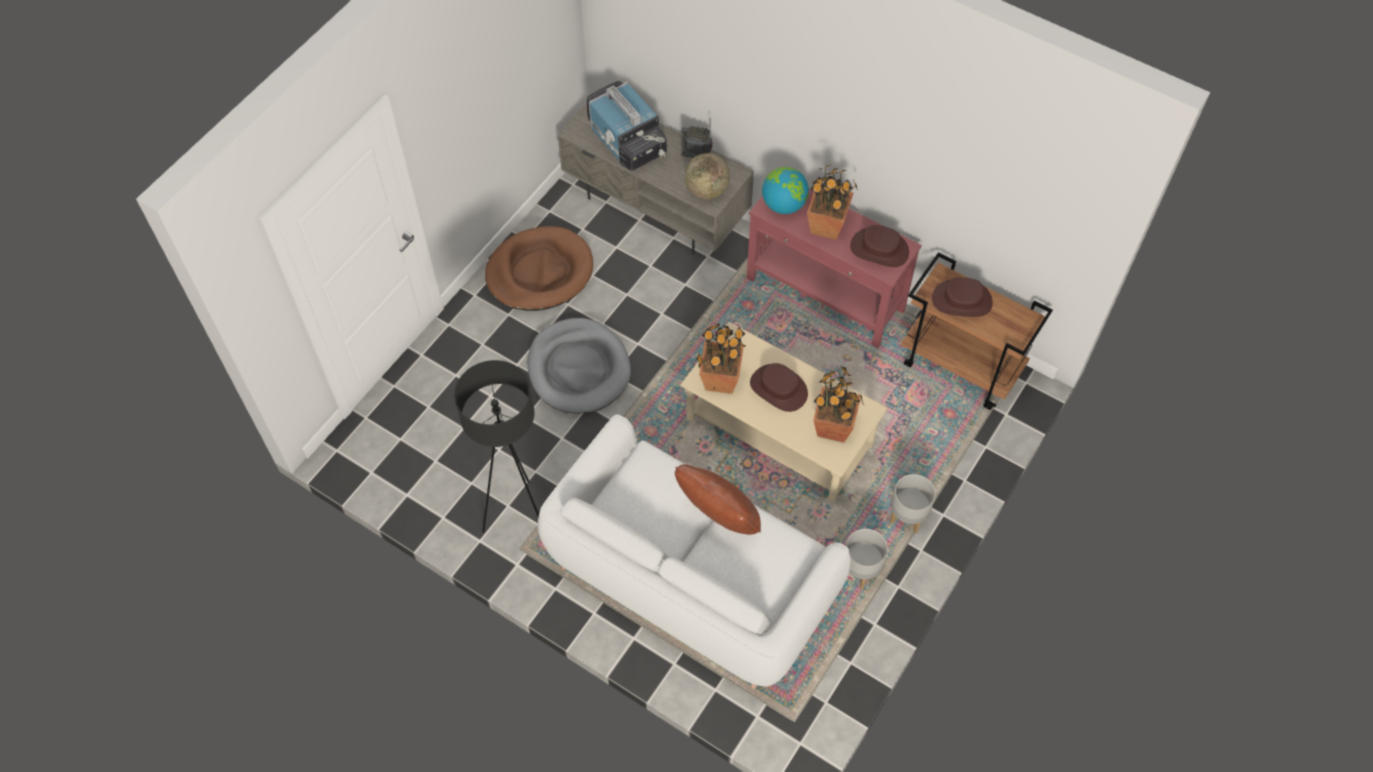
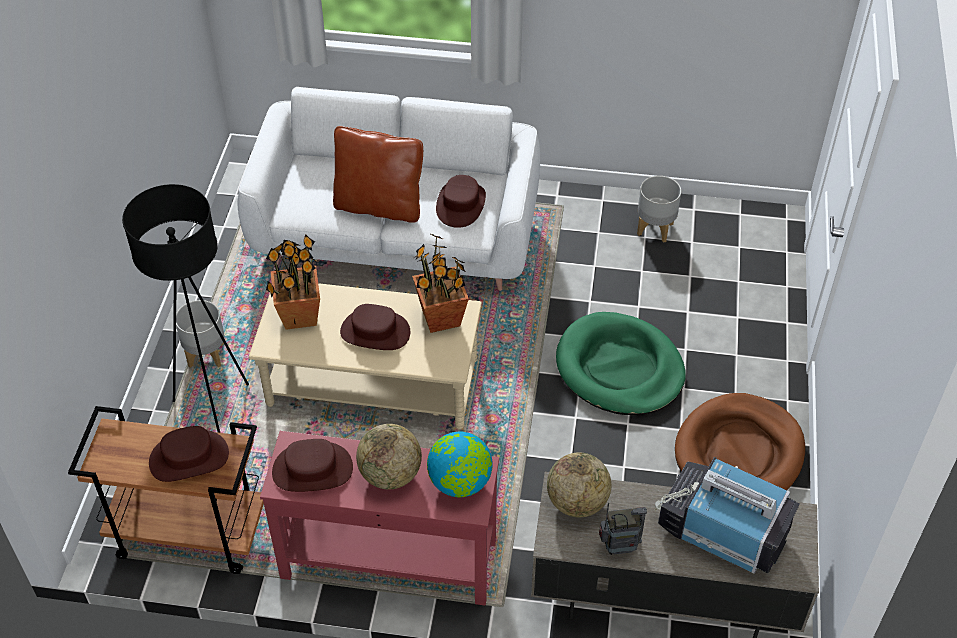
camera: 155 degrees right, 10 degrees down
(520, 517) = (580, 228): black floor lamp -> black floor lamp (214, 411)
(579, 369) = (619, 368): grey dog bed -> green dog bed
(645, 486) = (461, 204): none -> brown hat
(827, 226) = (390, 474): potted plant -> globe
(860, 570) = (239, 295): grey planter -> grey planter (655, 229)

